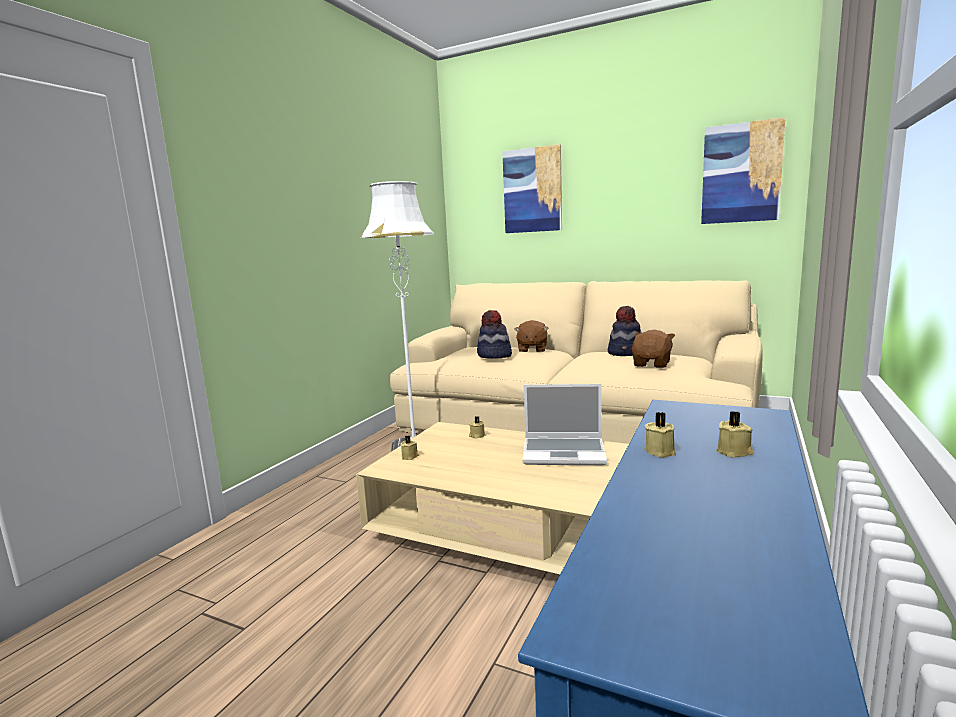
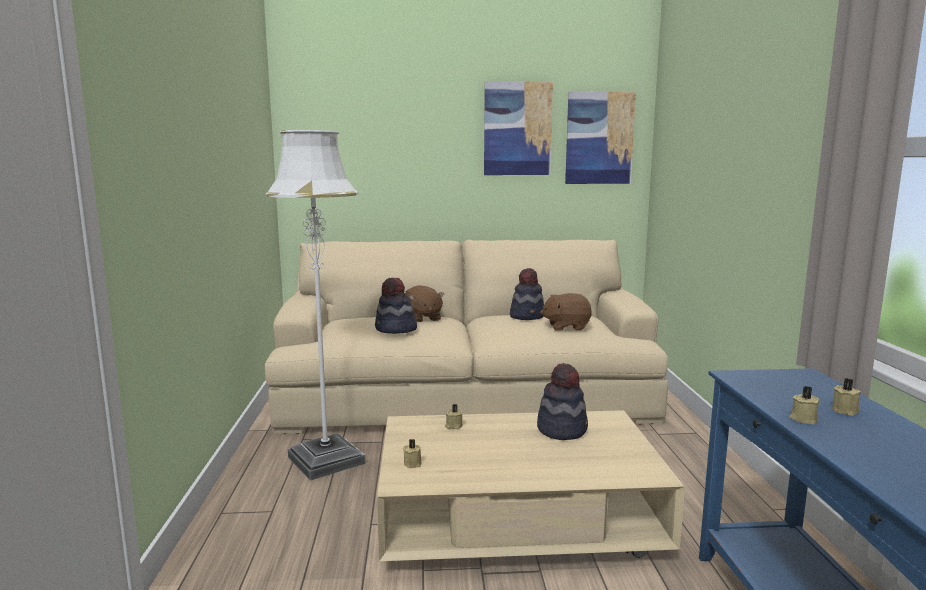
camera: 30 degrees left, 0 degrees up
(532, 190) = (389, 136): picture -> picture (517, 129)
(565, 452) = (562, 429): laptop -> hat
(652, 364) = (566, 327): brown plush toy -> brown plush toy turned 90 degrees counterclockwise

